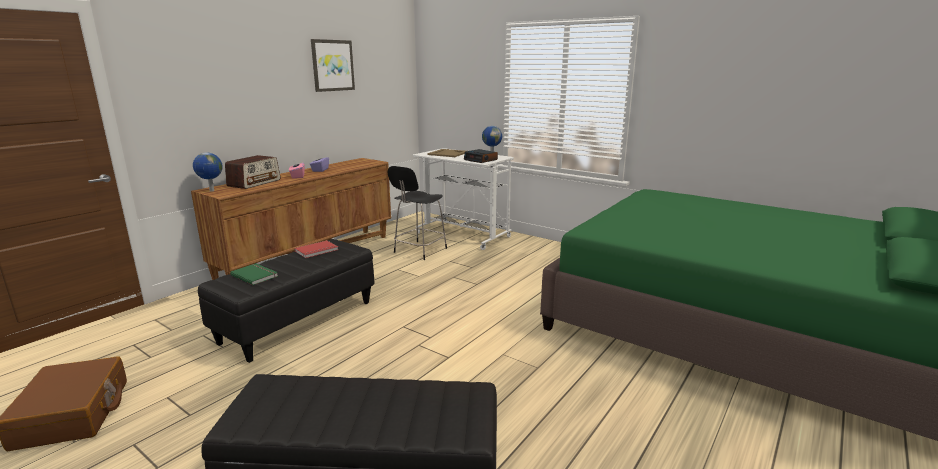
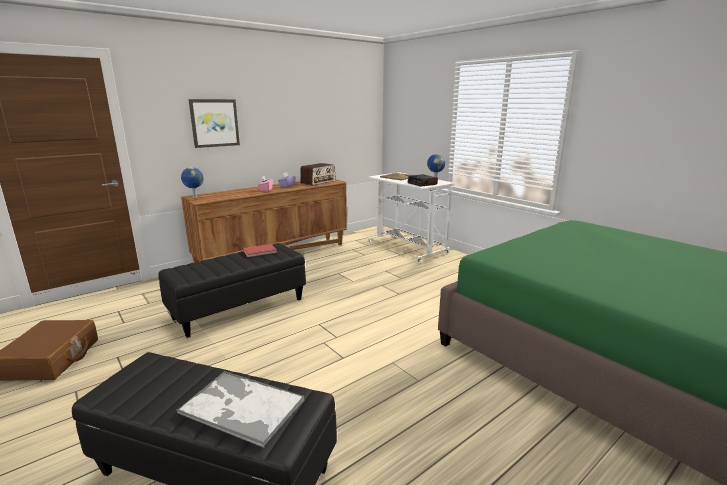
camera: 15 degrees right, 0 degrees up
(254, 183) = (230, 193): radio -> radio (318, 182)
(255, 275) = (202, 267): green book -> none
(332, 65) = (305, 100): picture -> picture (214, 123)
(408, 409) = (241, 407): none -> tray
(419, 251) = (363, 259): black chair -> none

